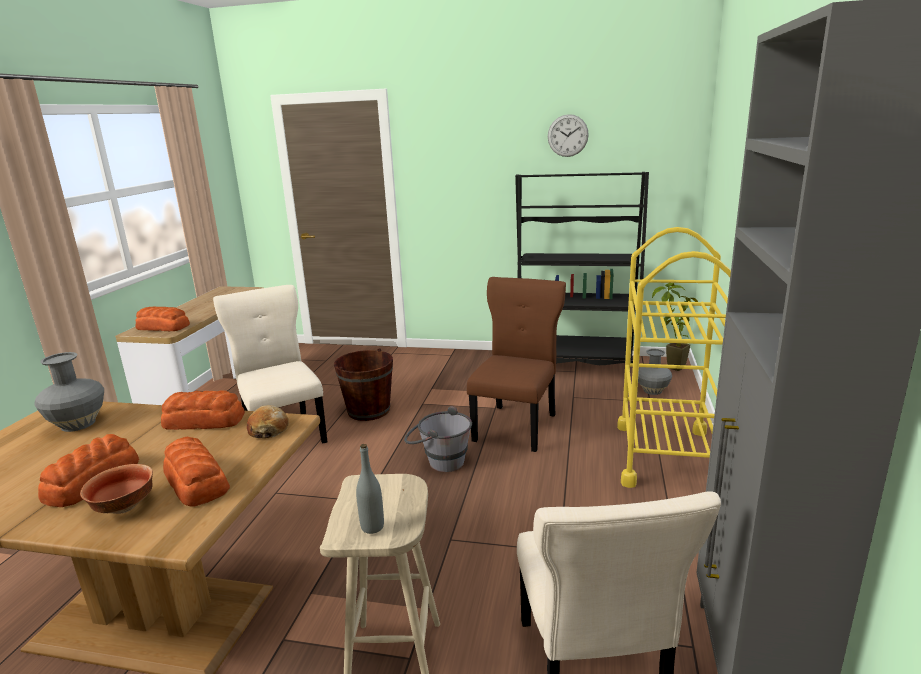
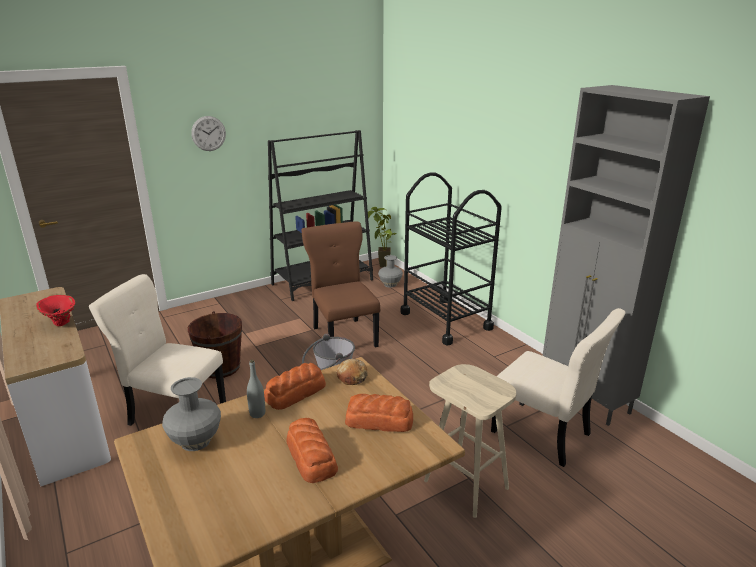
camera: 45 degrees left, 5 degrees up
(125, 507) = (372, 453): bowl -> none
(162, 327) = (44, 353): bread -> none
(209, 311) = (60, 324): none -> red vase
(372, 527) = (488, 395): grey bottle -> grey bottle (257, 413)
(567, 135) = (292, 104): wall clock -> wall clock (208, 133)
(666, 456) = (445, 320): yellow cart -> black cart

